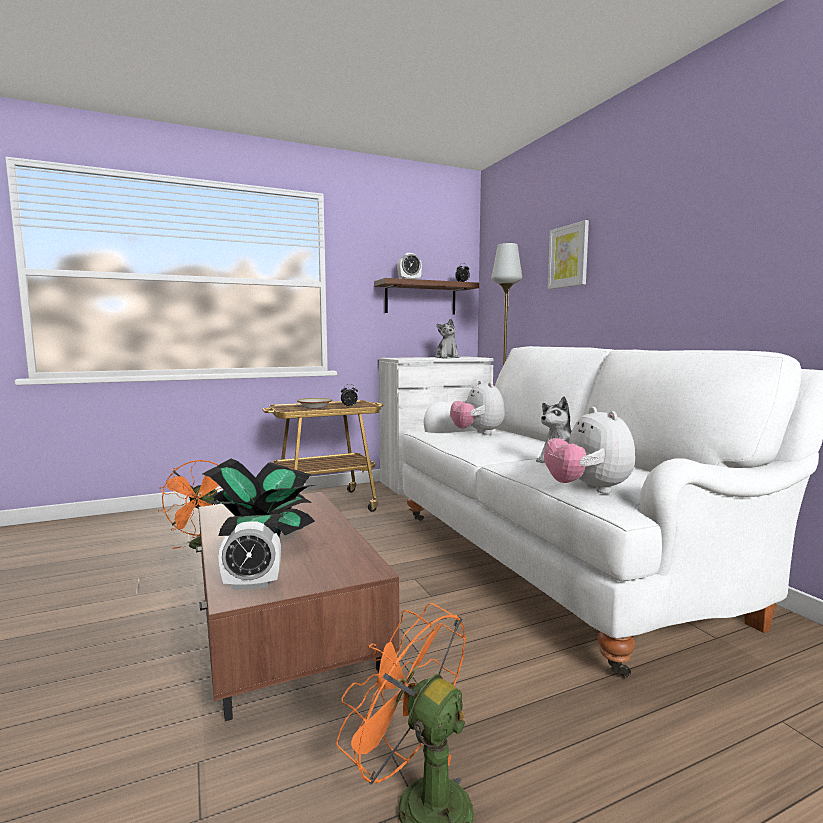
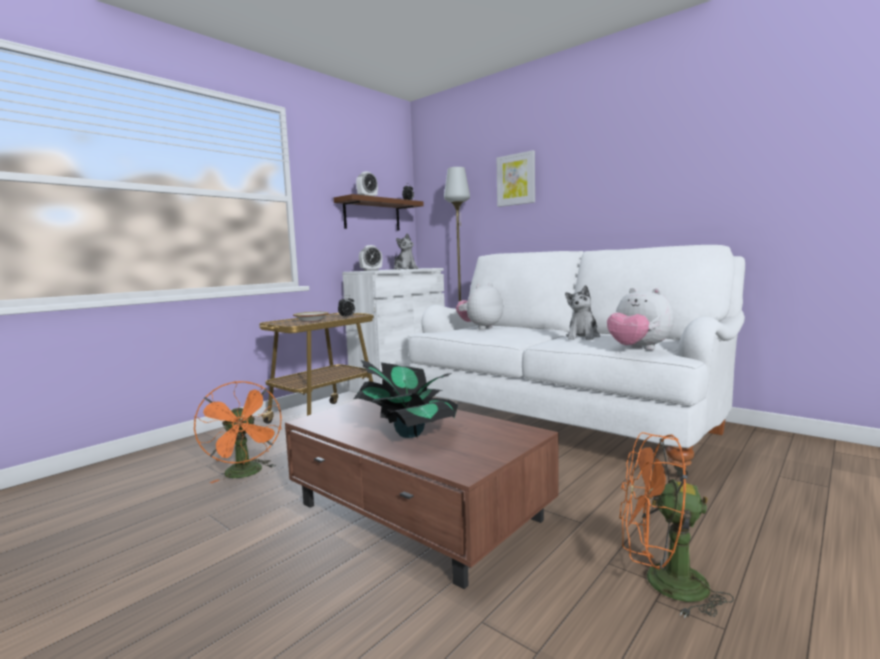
camera: 25 degrees left, 0 degrees up
(252, 584) = (461, 461): alarm clock -> alarm clock (371, 270)
(477, 433) = (480, 328): plush toy -> plush toy turned 90 degrees clockwise

